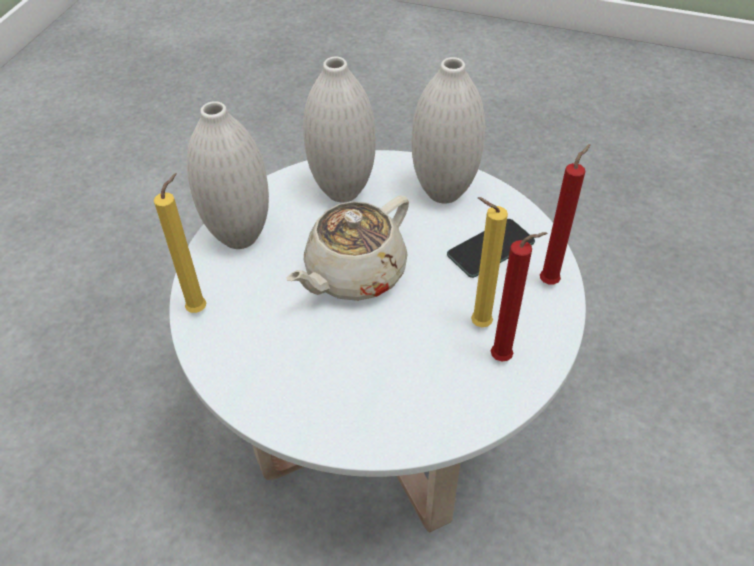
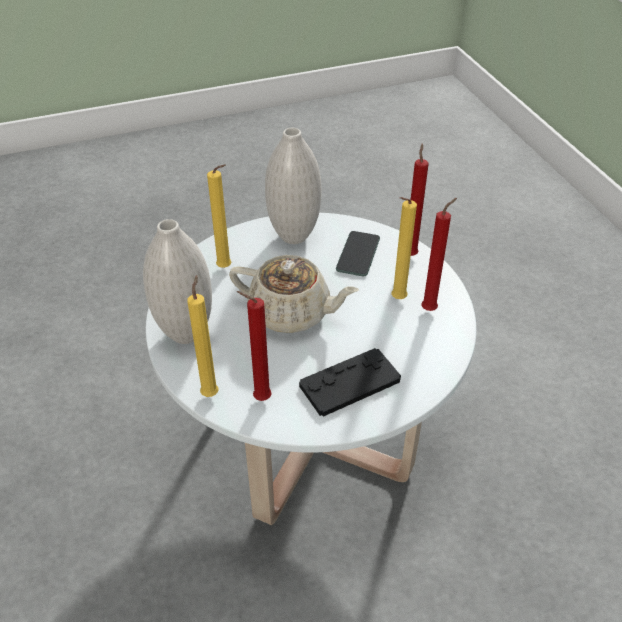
camera: 40 degrees left, 5 degrees down
(233, 342) = (259, 398): none -> red candle
(330, 384) = (350, 383): none -> black game controller
(343, 191) = (226, 268): white vase -> yellow candle
(353, 274) = (291, 313): beige teapot -> beige teapot turned 75 degrees counterclockwise

